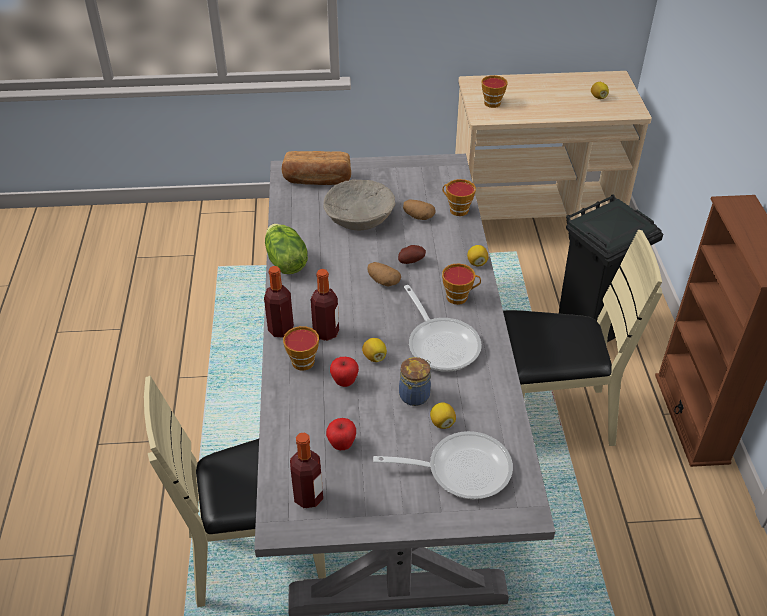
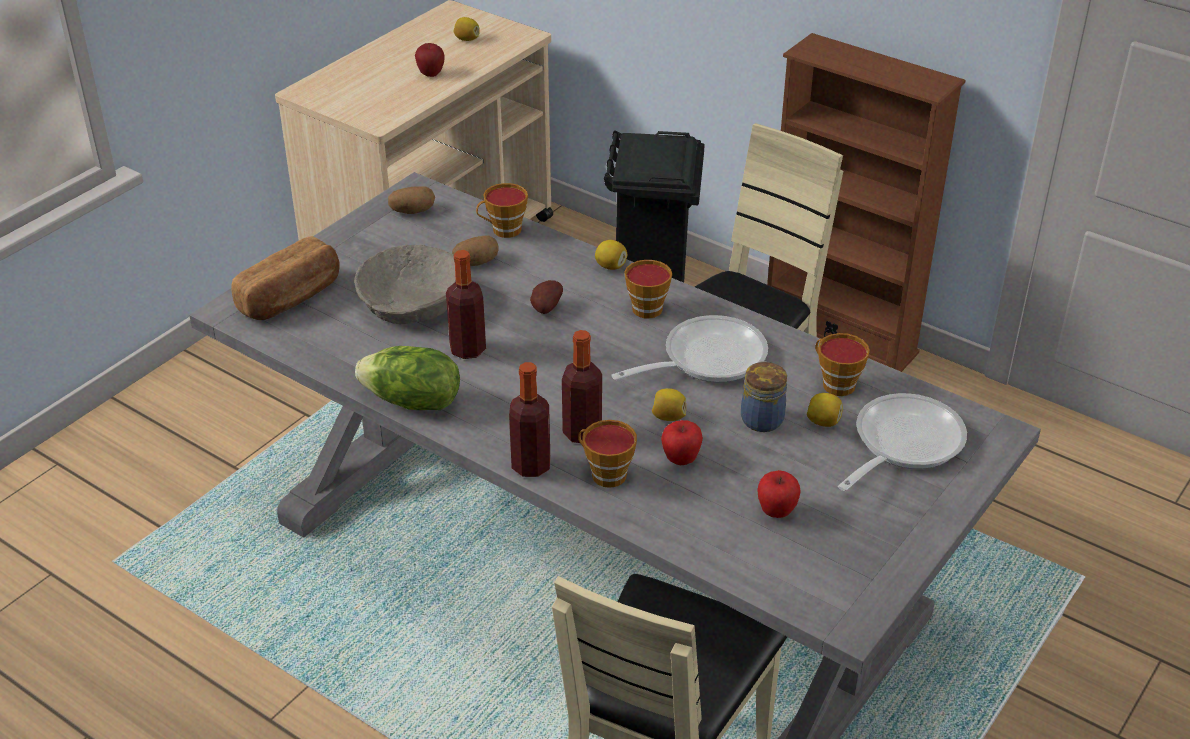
camera: 50 degrees left, 5 degrees down
(308, 497) = (828, 577): bottle -> bottle (468, 349)
(383, 281) = (551, 346): potato -> potato (412, 211)
(441, 344) = (706, 359): frying pan -> frying pan turned 45 degrees counterclockwise
(492, 102) = (362, 101): cup -> cup (835, 384)
(548, 106) = (431, 74): none -> apple

